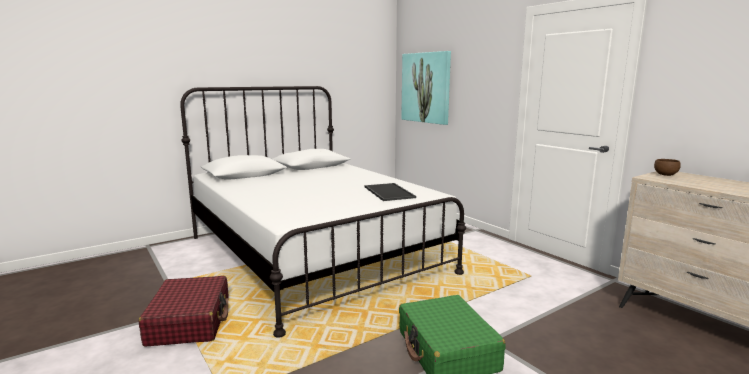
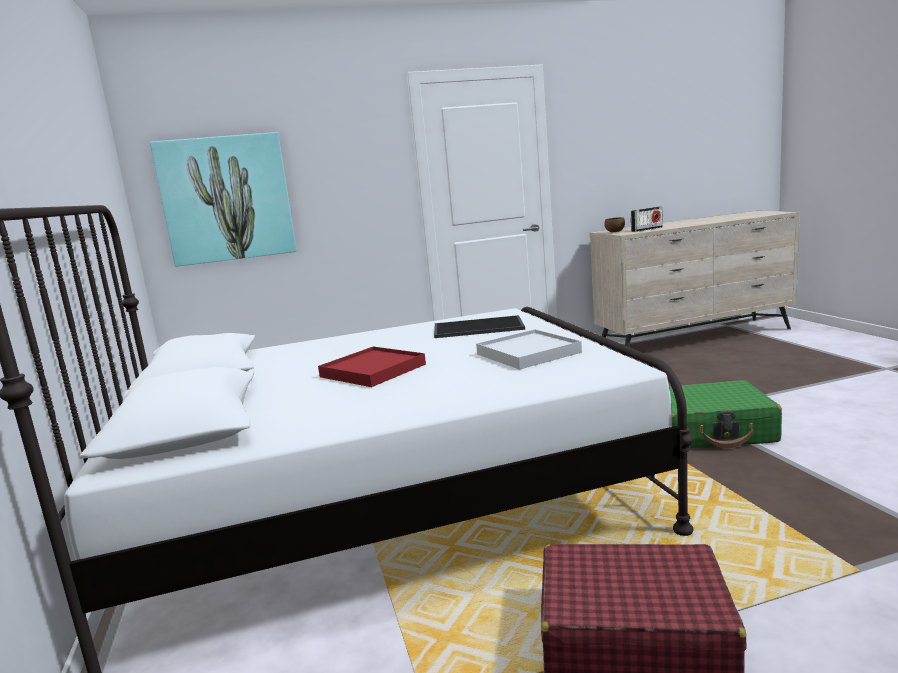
camera: 70 degrees left, 0 degrees up
(303, 184) = (372, 371): none -> red tray
(324, 205) = (527, 353): none -> white tray
(692, 183) = (647, 229): none -> radio

